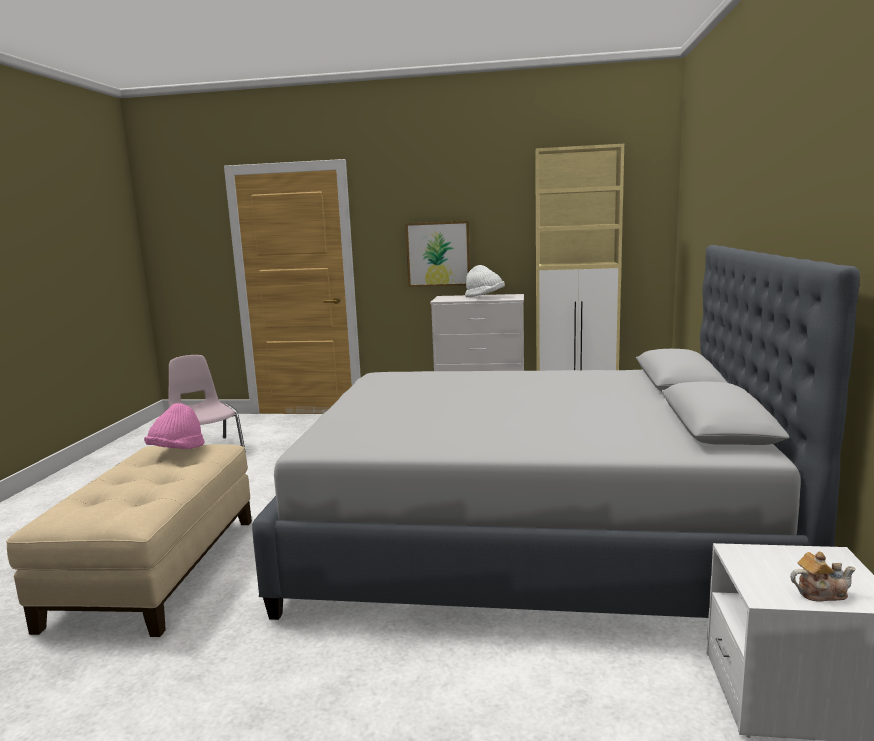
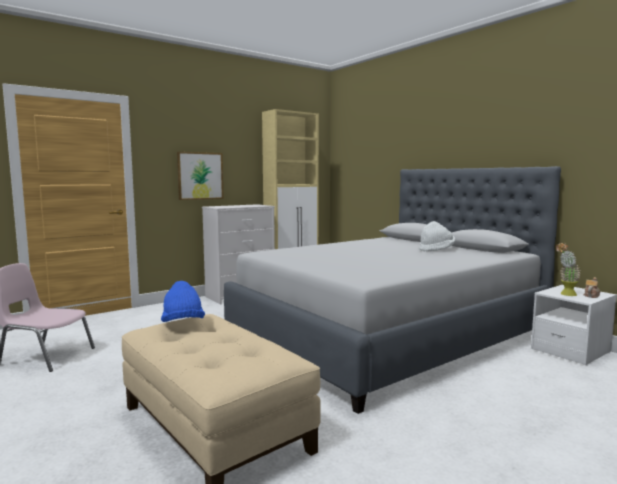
camera: 45 degrees left, 5 degrees down
(176, 451) = (183, 324): pink hat -> blue hat
(485, 297) = (242, 205): white hat -> white hat (436, 250)
(764, 569) = (565, 294): none -> potted plant

